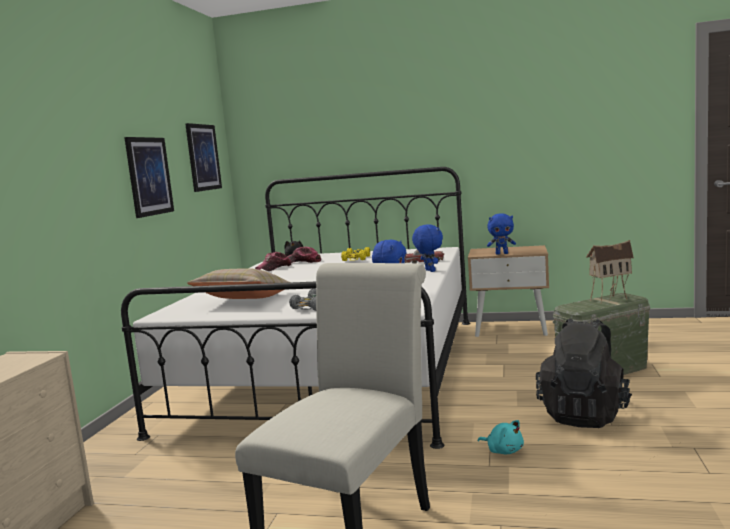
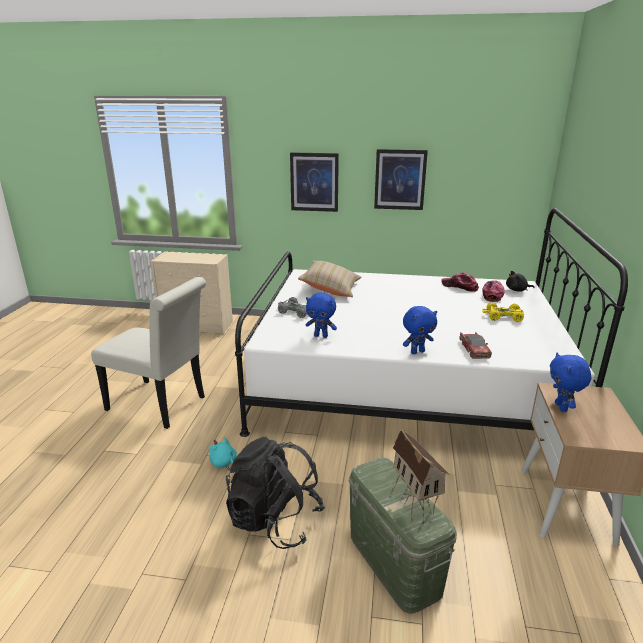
camera: 85 degrees right, 15 degrees up
(203, 157) = (495, 168): picture -> picture (314, 182)
(503, 450) = (224, 463): turquoise plush toy -> turquoise plush toy turned 90 degrees clockwise

